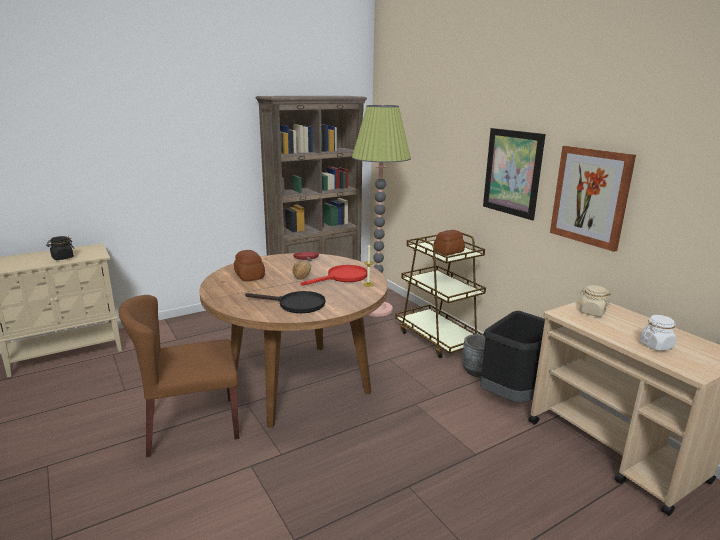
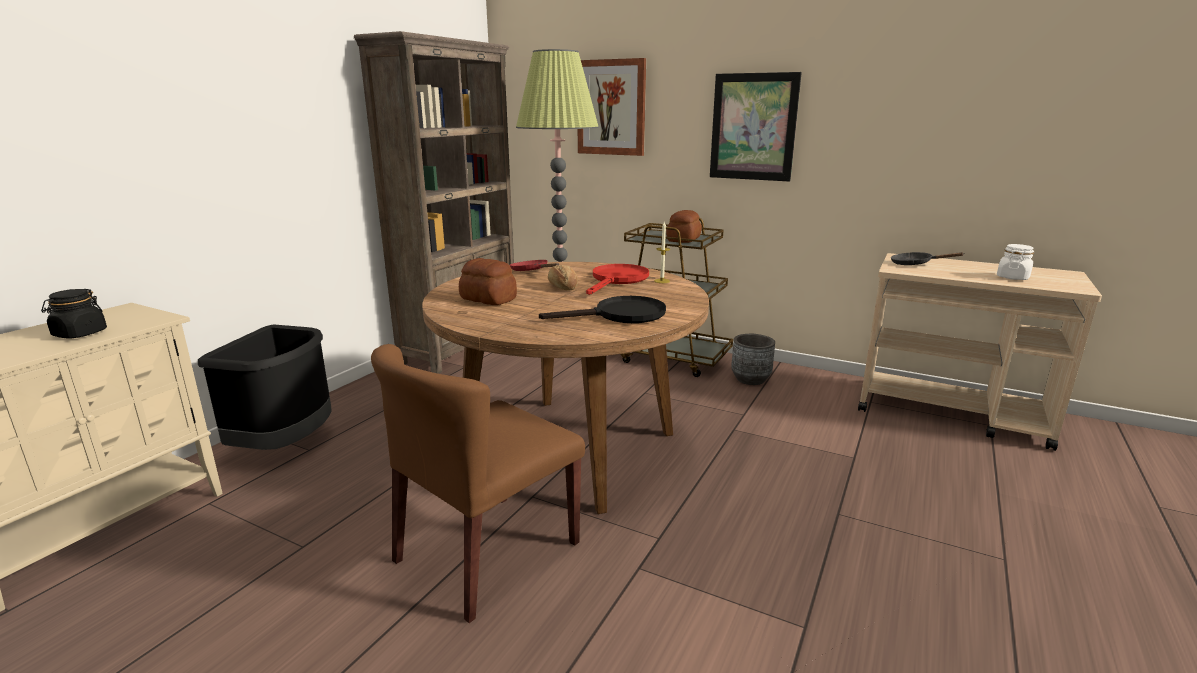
camera: 30 degrees left, 0 degrees up
(513, 397) = (814, 393): black trash can -> black trash can (287, 446)
(590, 196) = (871, 139): picture -> picture (611, 108)
(592, 312) = (915, 264): beige jar -> black frying pan

